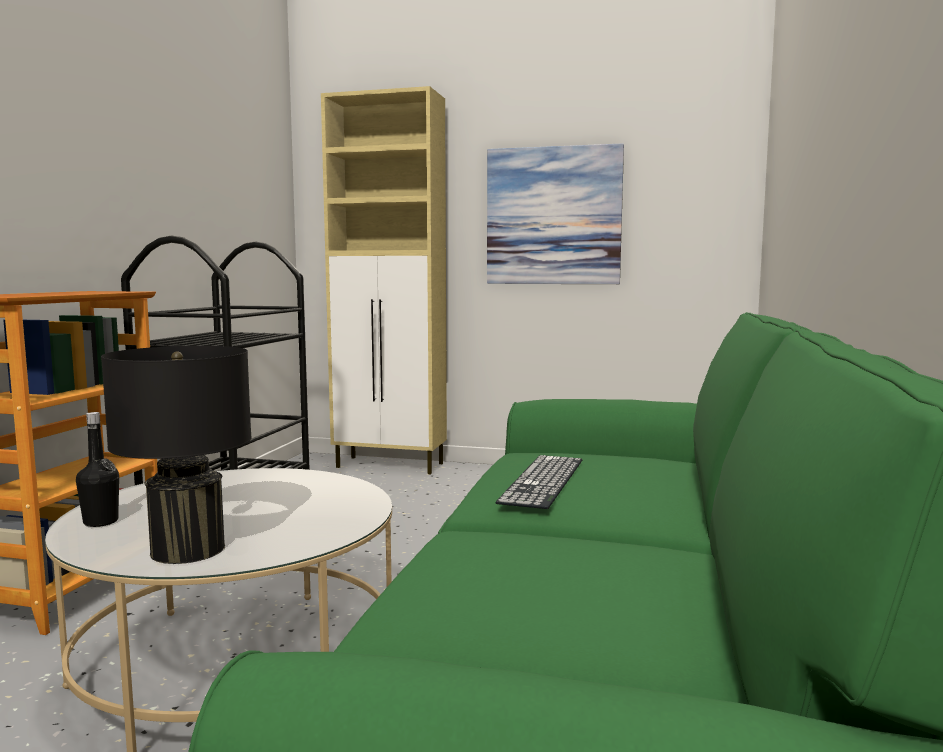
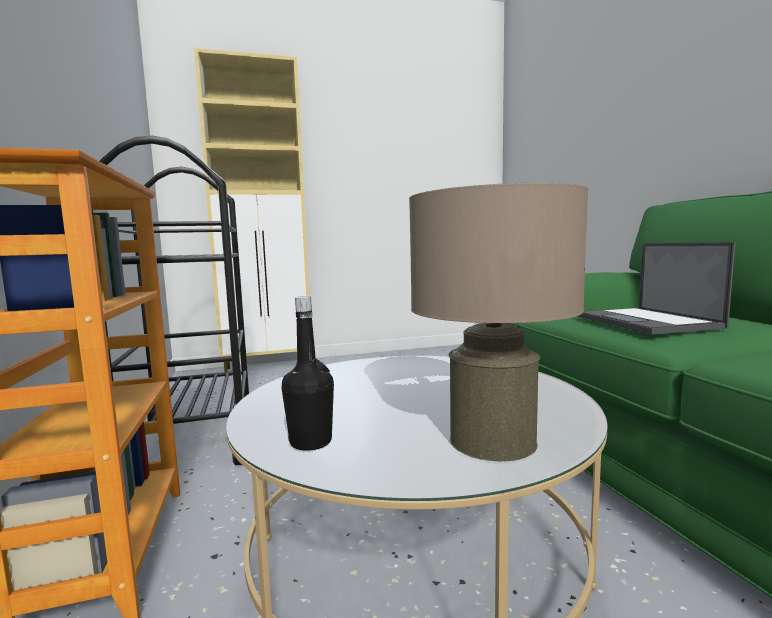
camera: 30 degrees left, 0 degrees up
(187, 550) = (492, 441): black table lamp -> beige table lamp
(543, 480) = (647, 322): keyboard -> laptop
(553, 216) = (378, 171): picture -> none

